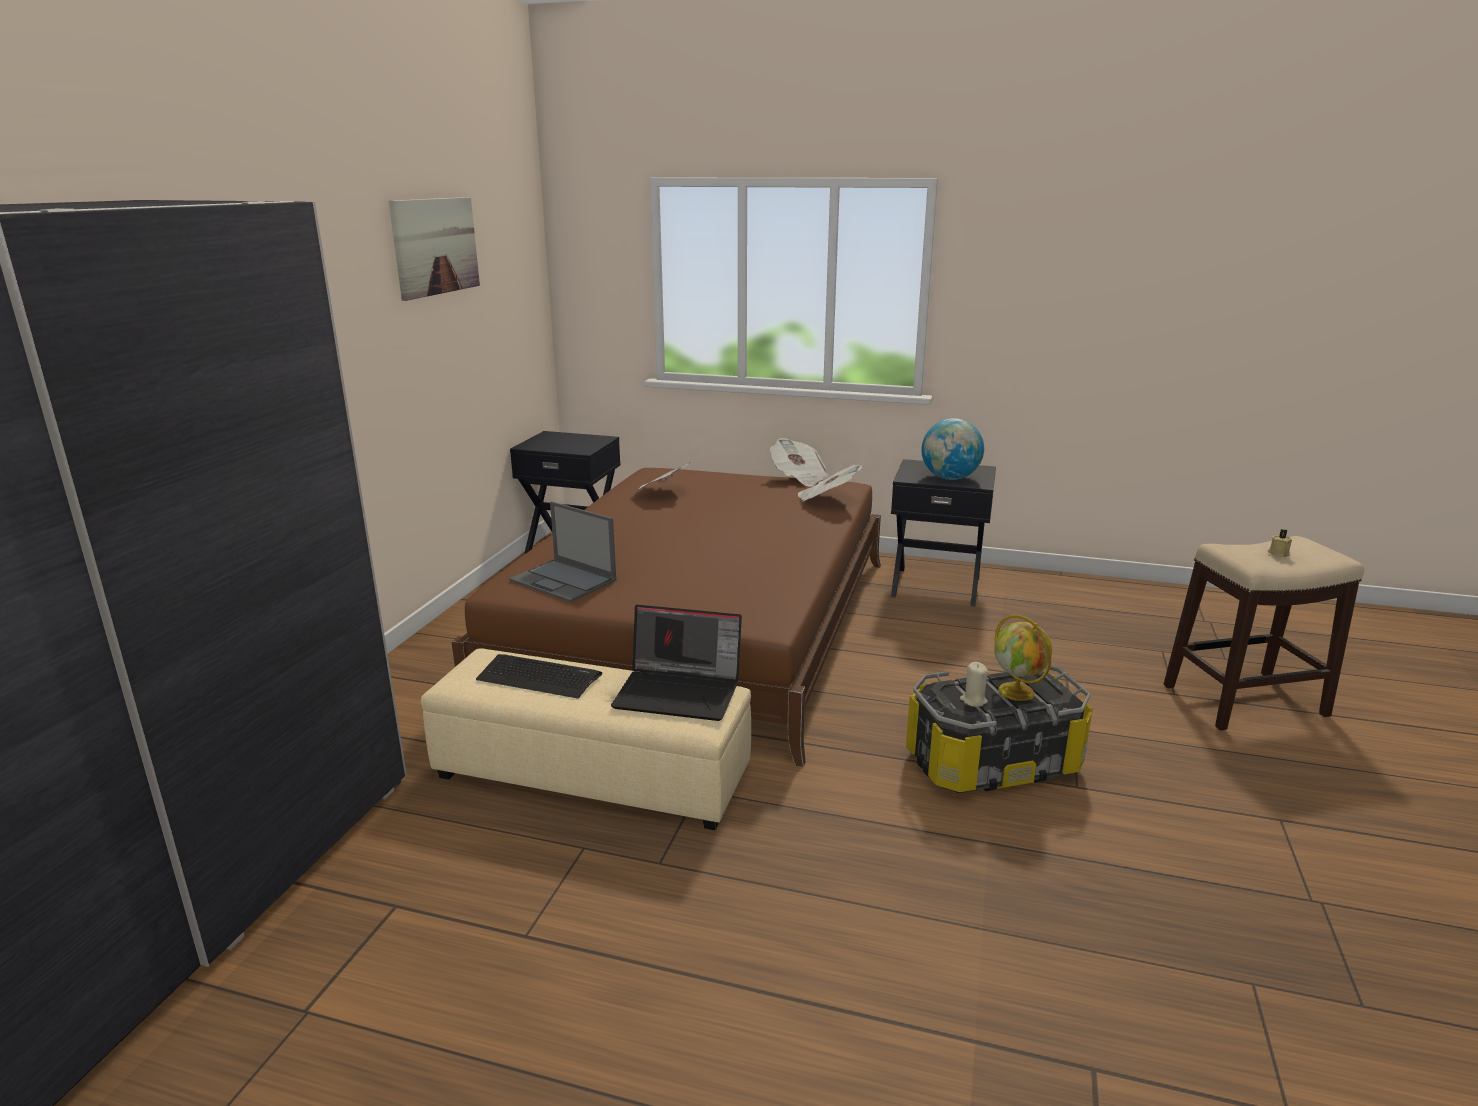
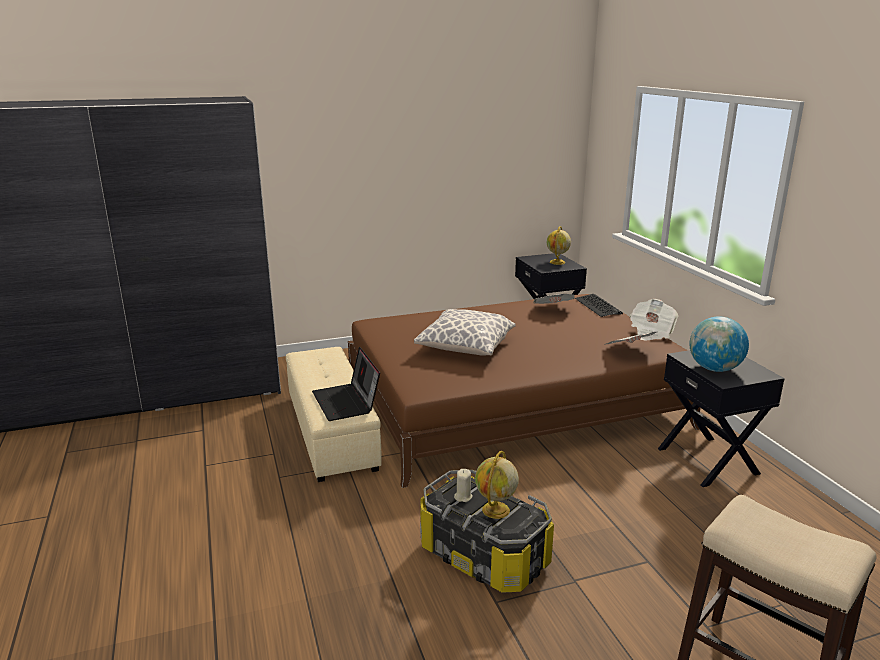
camera: 55 degrees right, 0 degrees up
(435, 246) = (461, 124): picture -> none
(539, 677) = (323, 367): keyboard -> keyboard (598, 306)
(564, 581) = (399, 330): laptop -> none
(574, 440) = (557, 262): none -> globe
(689, 563) = (465, 348): none -> pillow
(1278, 553) = (792, 539): beige candle -> none

